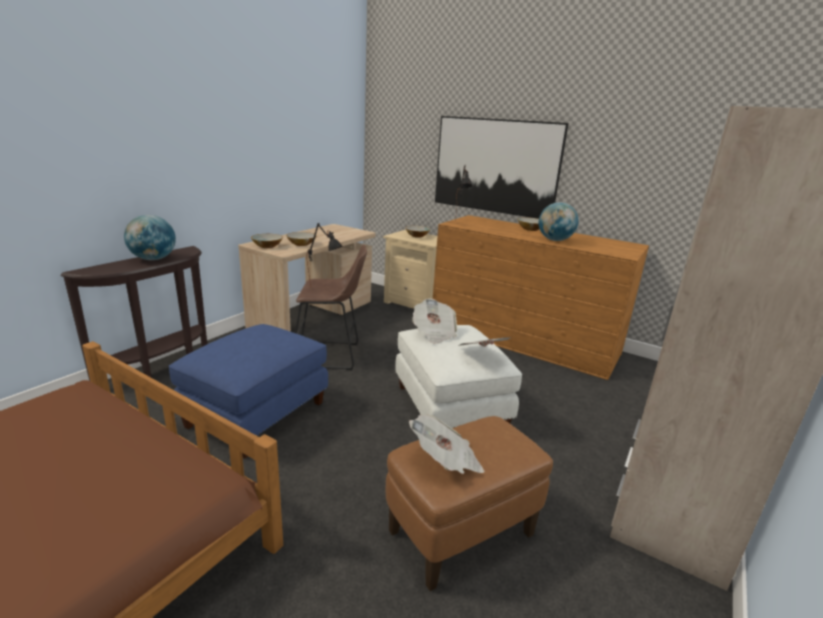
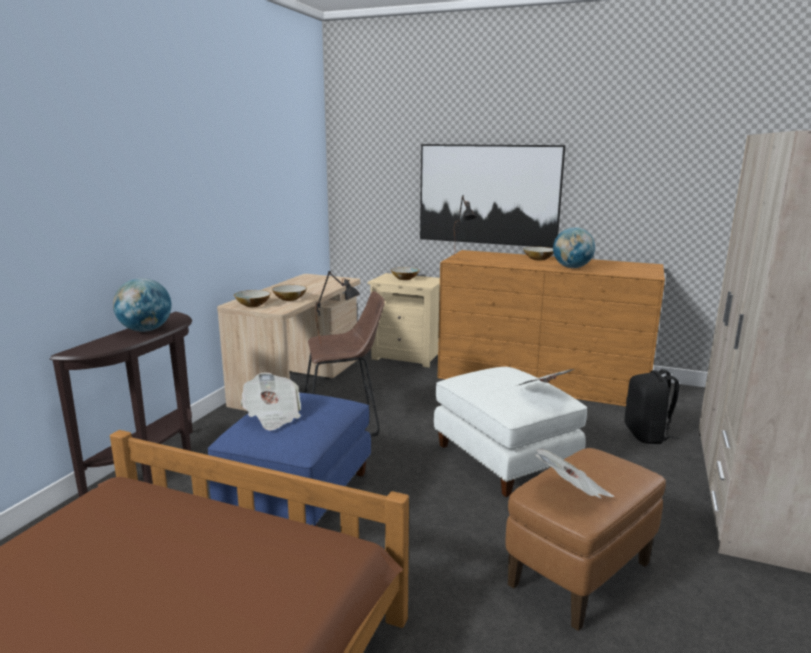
camera: 10 degrees left, 5 degrees down
(434, 333) = (481, 377): newspaper -> newspaper (272, 416)
(596, 405) = (647, 435): none -> black backpack

